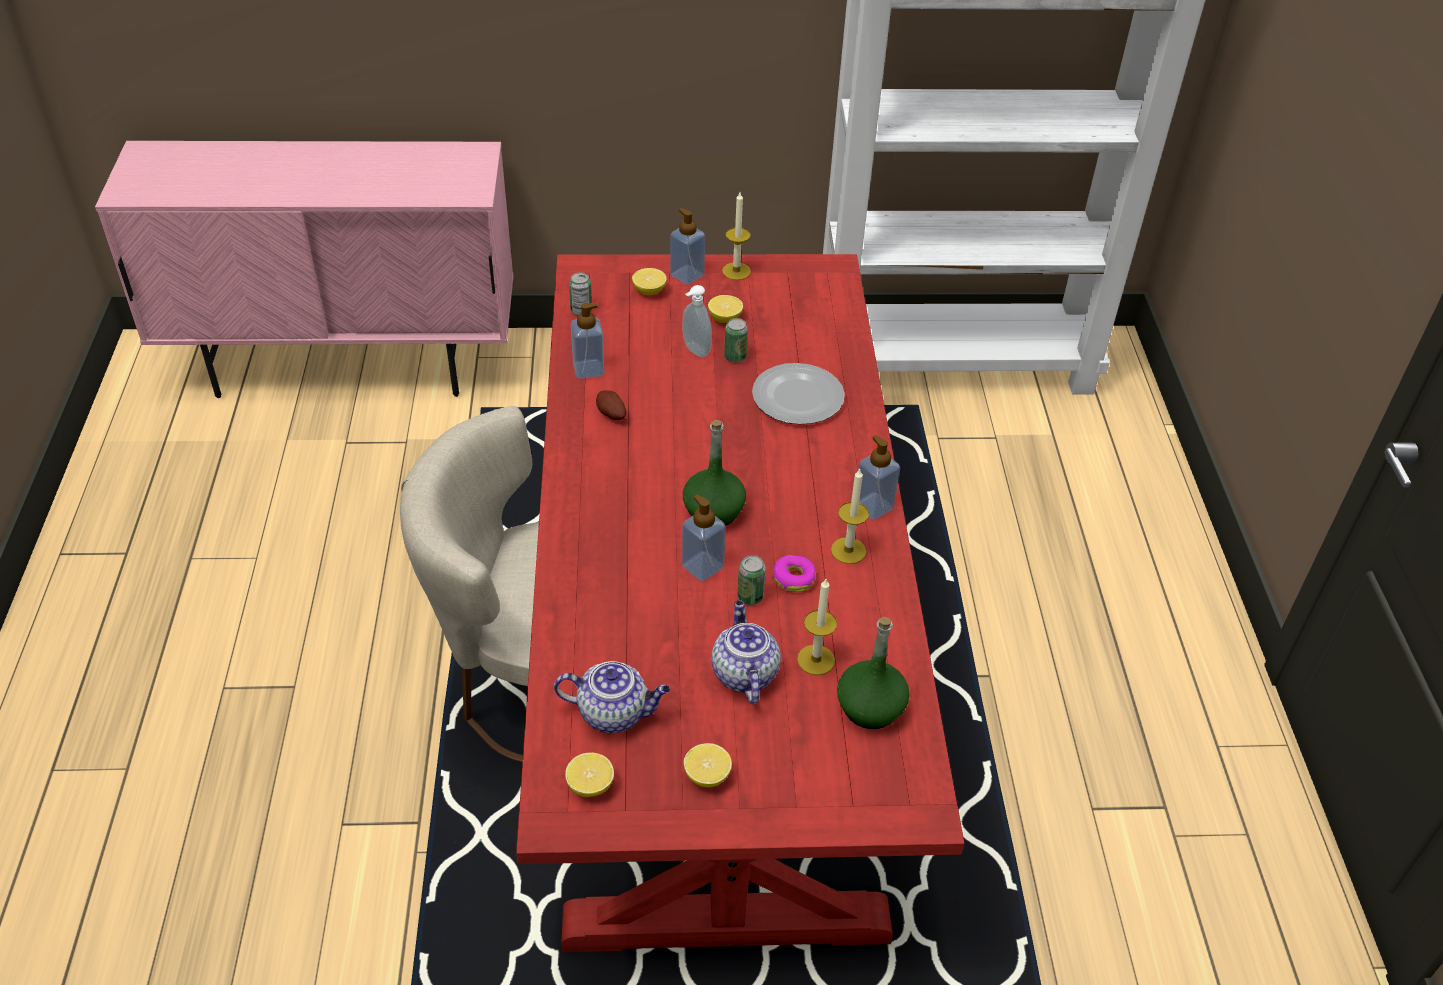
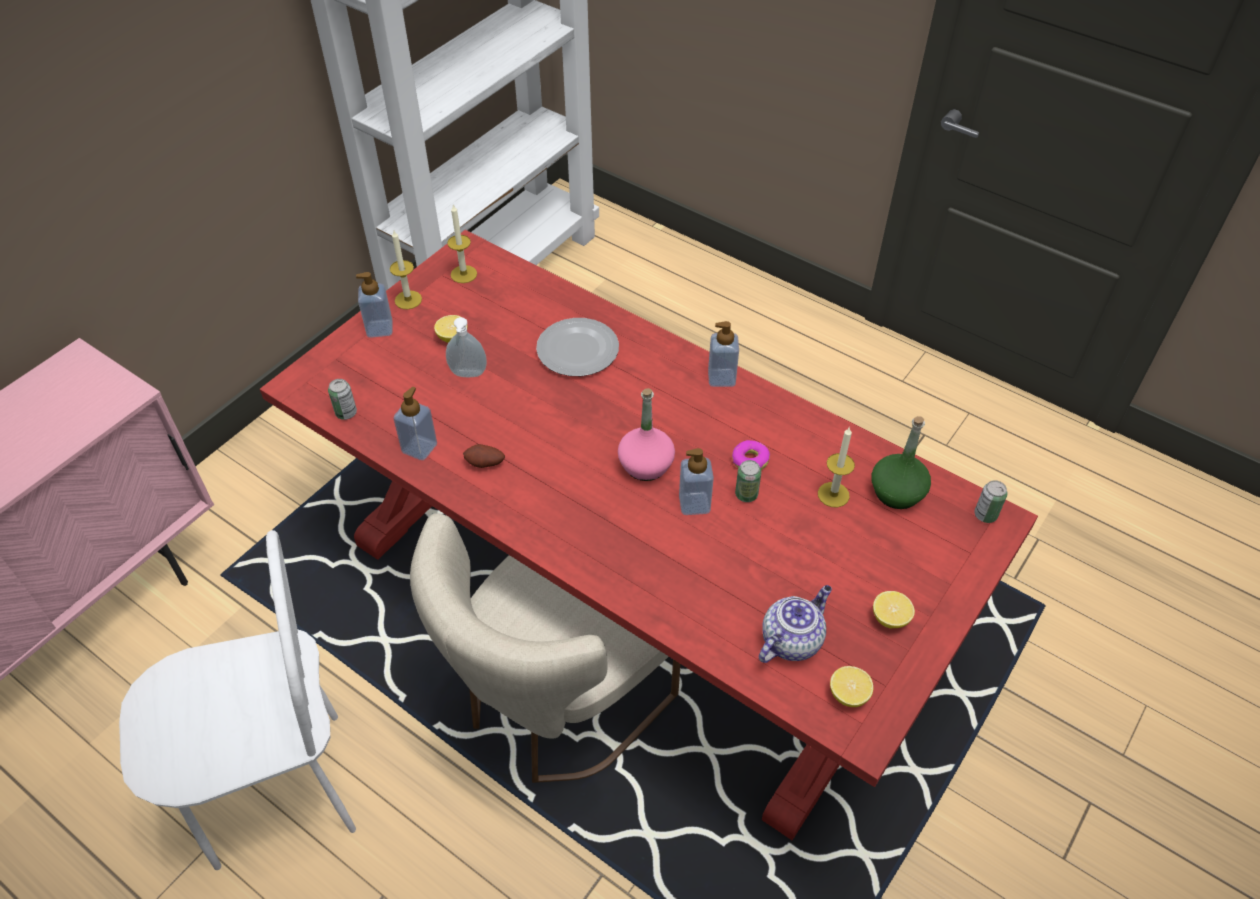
camera: 50 degrees left, 5 degrees up
(332, 566) = (279, 790): none -> white chair
(649, 291) = (372, 360): lemon -> none
(713, 511) = (645, 465): green bottle -> pink bottle
(735, 357) = (500, 357): can -> can (985, 515)
(743, 673) = (813, 541): teapot -> none
(848, 550) = (750, 416): candle -> candle (463, 274)

